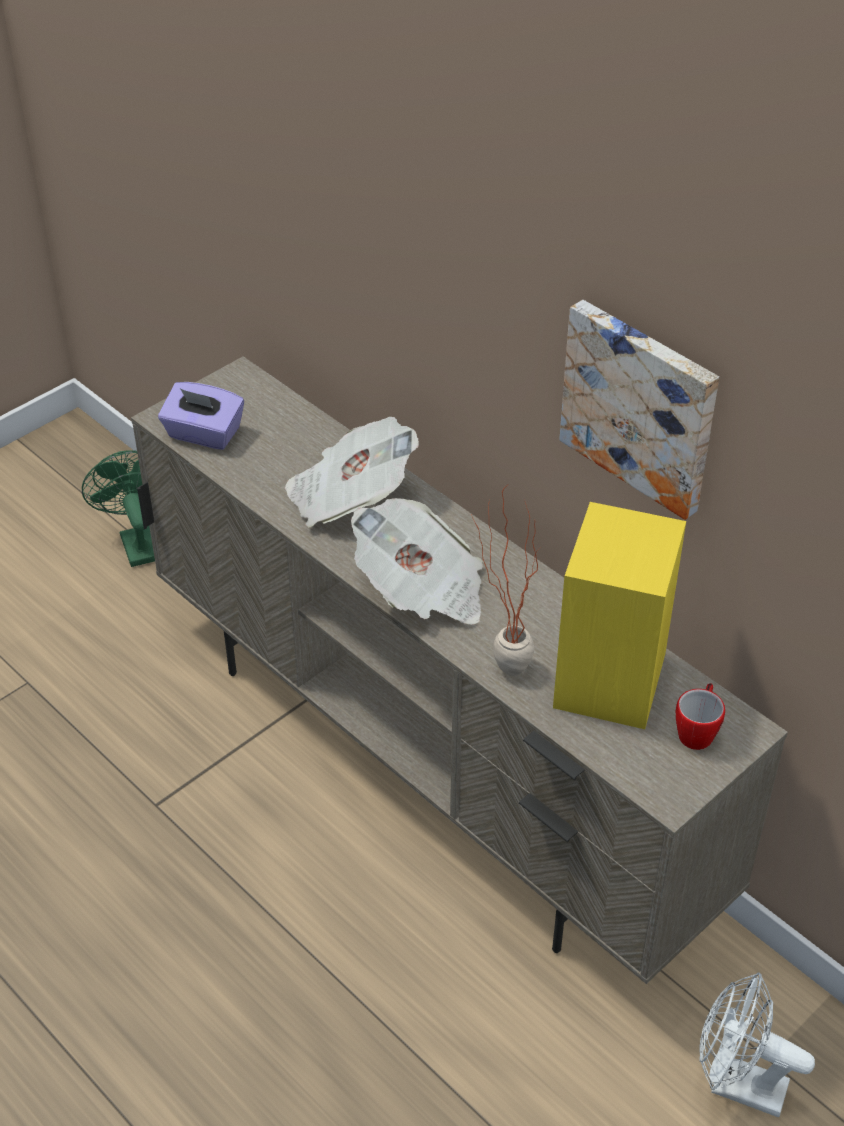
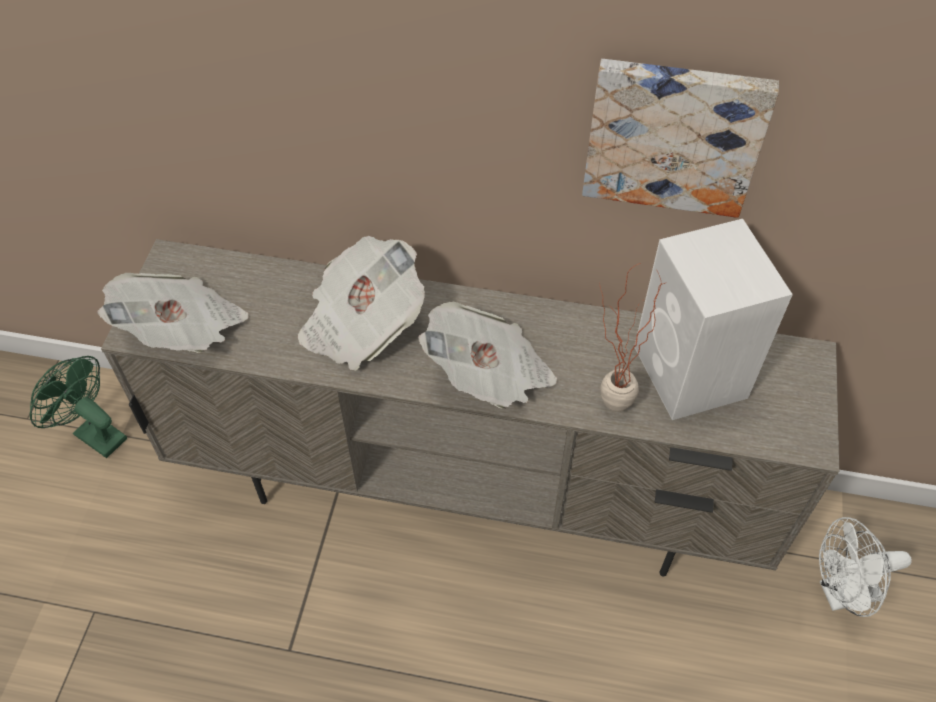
camera: 35 degrees left, 10 degrees up
(203, 434) = (184, 330): purple tissue box -> newspaper
(609, 683) = (691, 374): yellow speaker -> white speaker
(697, 731) = (782, 378): mug -> none

